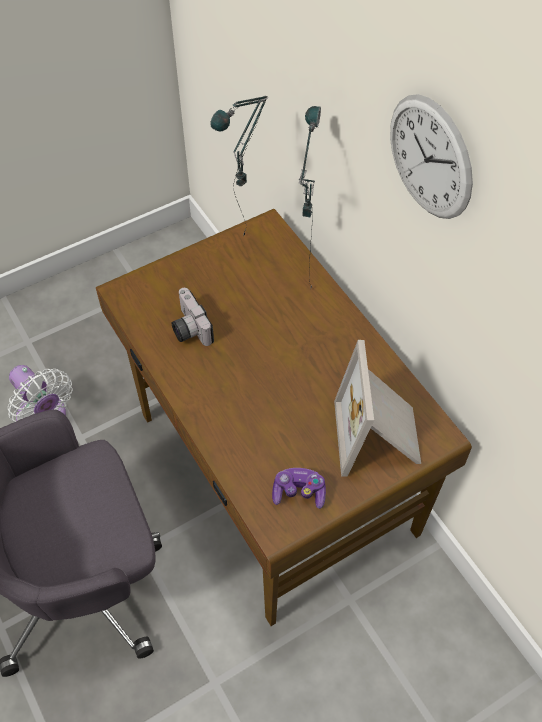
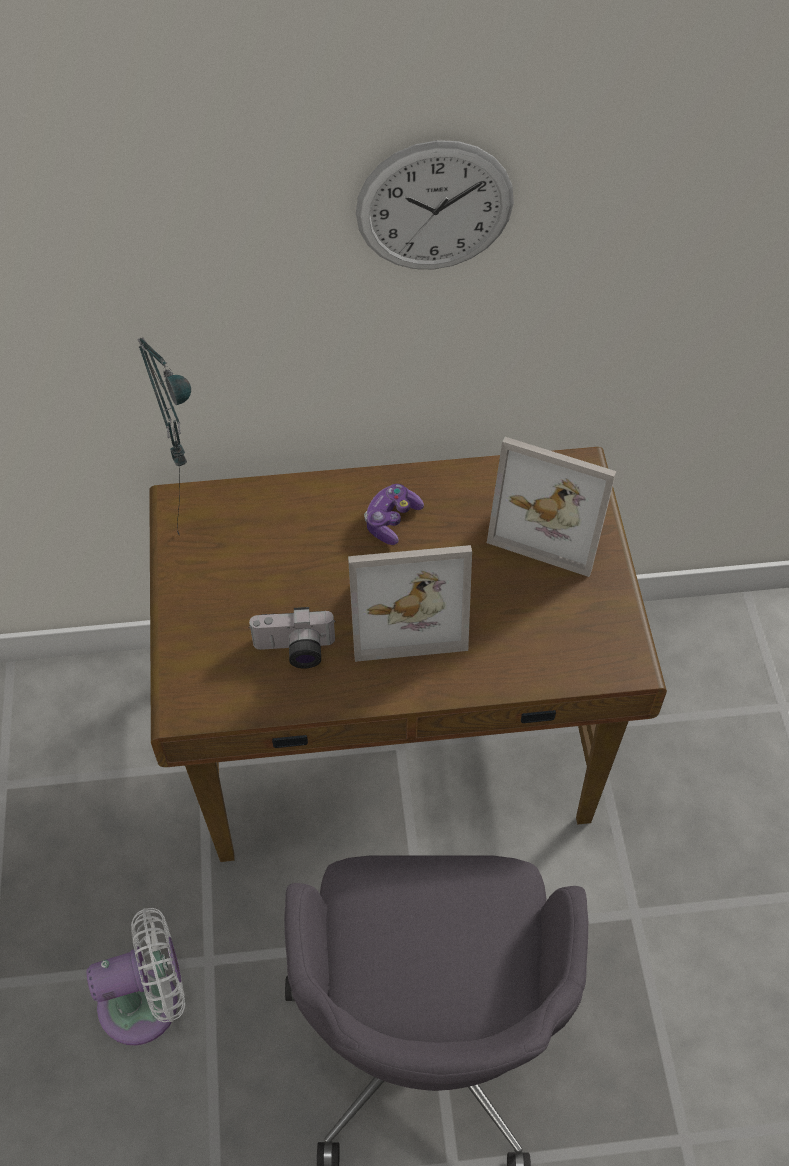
camera: 65 degrees left, 0 degrees up
(251, 375) = (405, 610): none -> picture frame
(299, 492) = (591, 625): game controller -> game controller (391, 520)
(303, 280) = (291, 501): table lamp -> none

